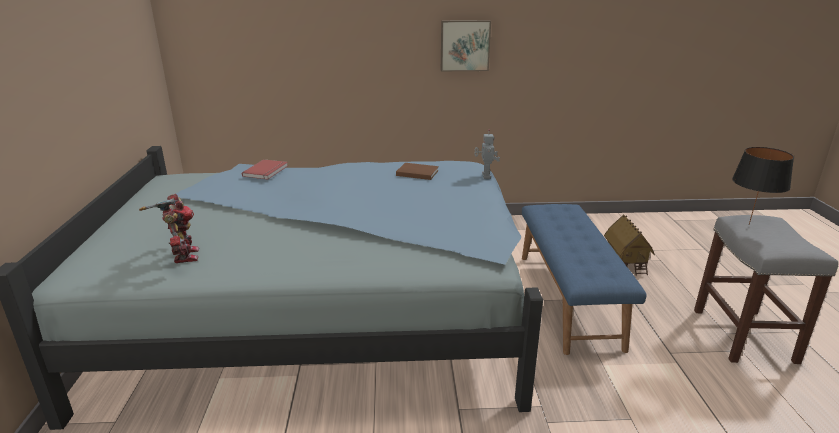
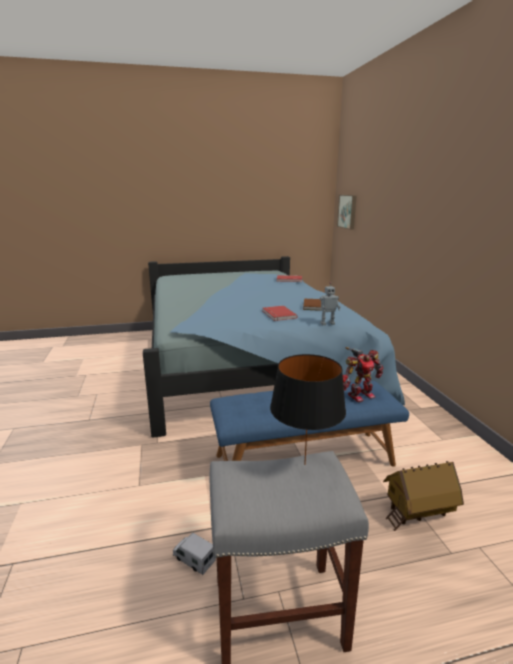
camera: 80 degrees right, 5 degrees down
(183, 256) = (184, 283): toy robot -> toy robot (359, 395)
(447, 194) = (278, 315): none -> red book
(465, 45) = (456, 224): picture -> picture (348, 211)
(718, 375) = (194, 559): none -> toy truck

